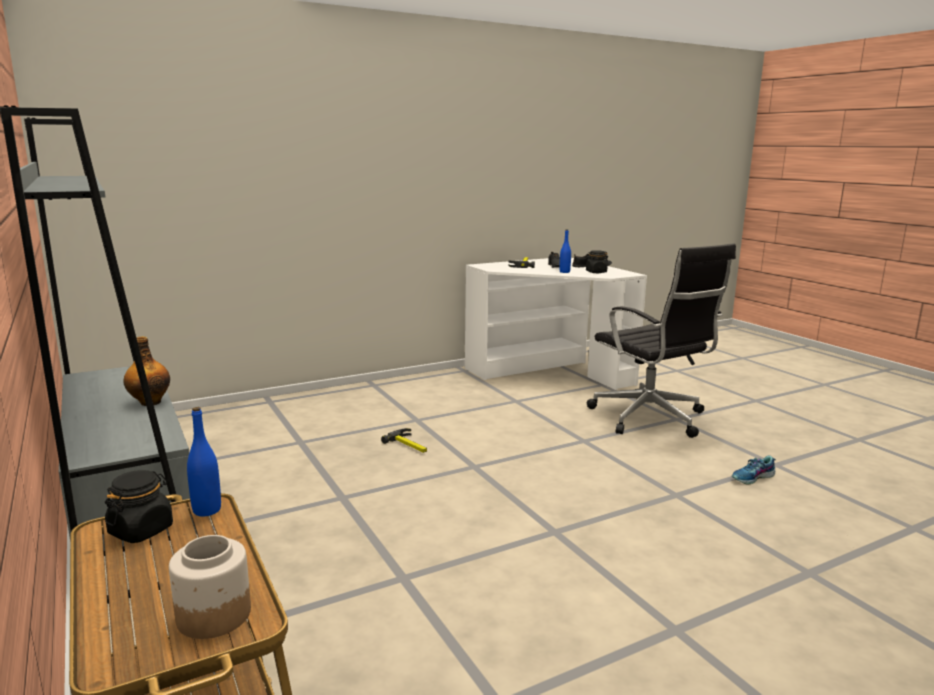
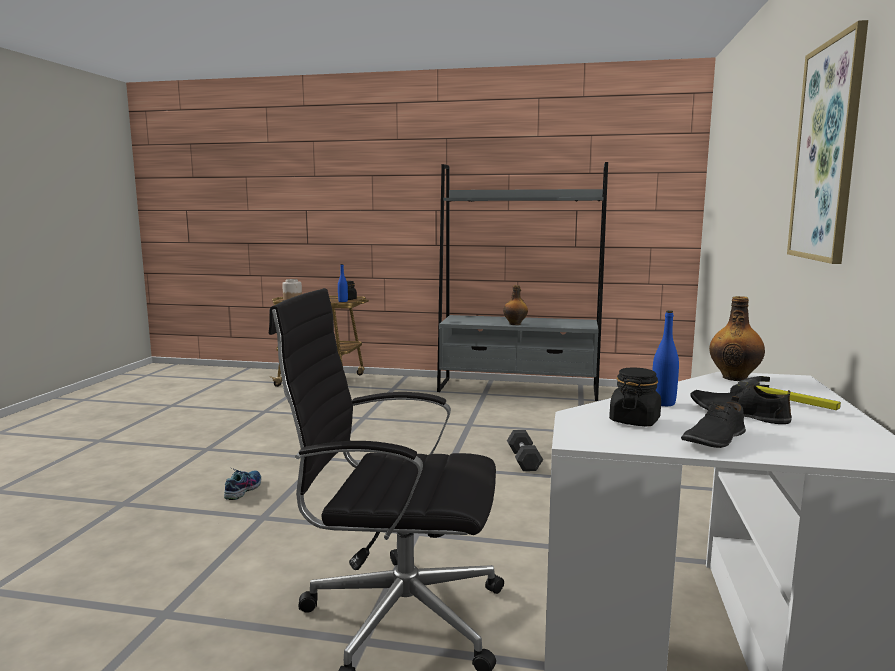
camera: 130 degrees right, 5 degrees down
(410, 445) = (524, 460): hammer -> grey dumbbell
(434, 149) = (827, 152): none -> picture
(497, 269) = (734, 377): none -> bottle
(753, 478) = (191, 574): shoe -> shoe (243, 489)

